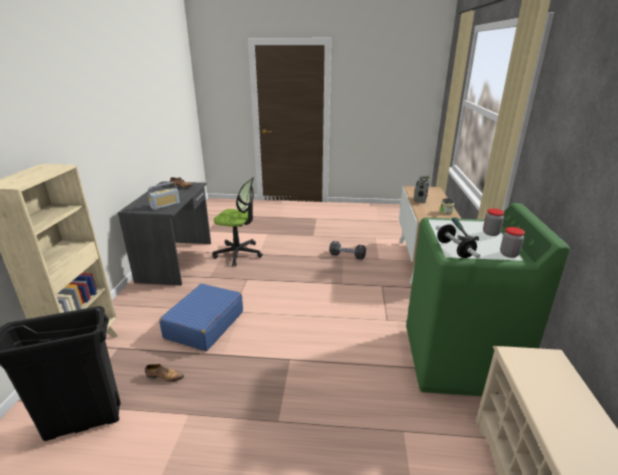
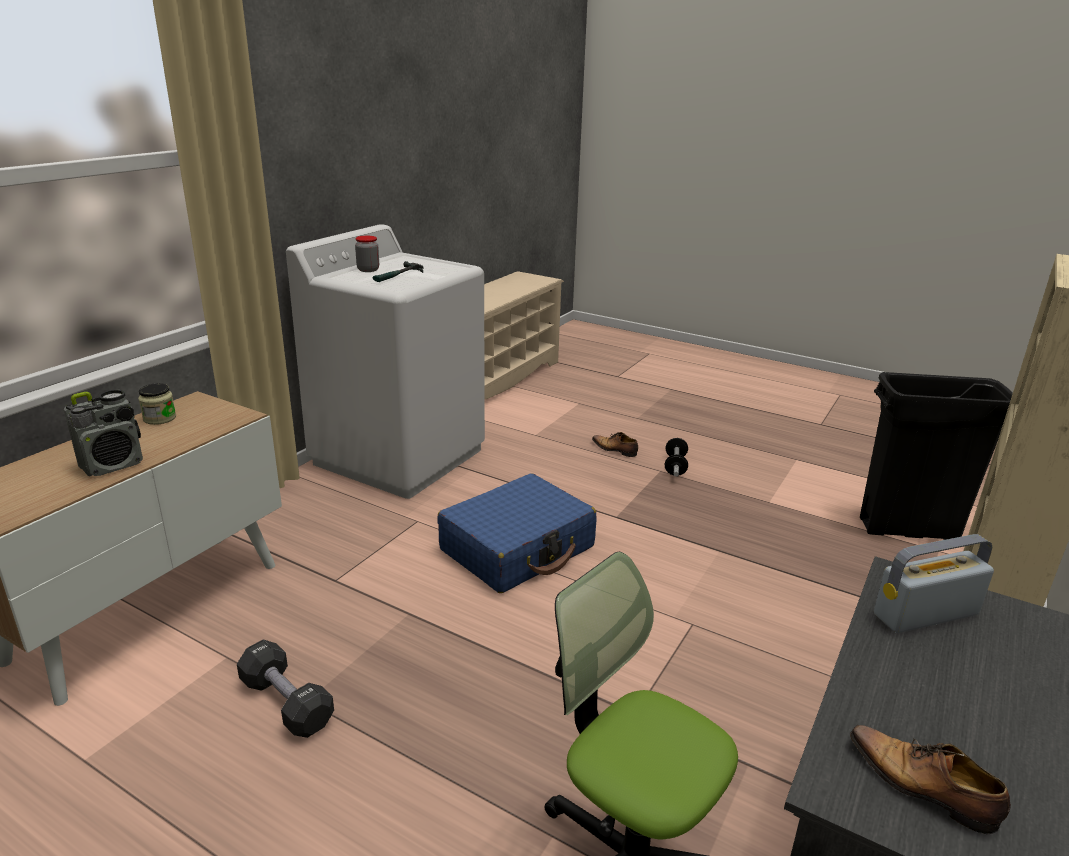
camera: 155 degrees left, 0 degrees up
(164, 377) = (813, 547): shoe -> shoe (615, 450)
(204, 325) = (754, 611): blue suitcase -> blue suitcase (518, 549)
(454, 249) = (449, 268): dumbbell -> dumbbell (675, 466)
(457, 361) = (399, 456): green washing machine -> white washing machine
(509, 254) = (405, 258): jar -> none

